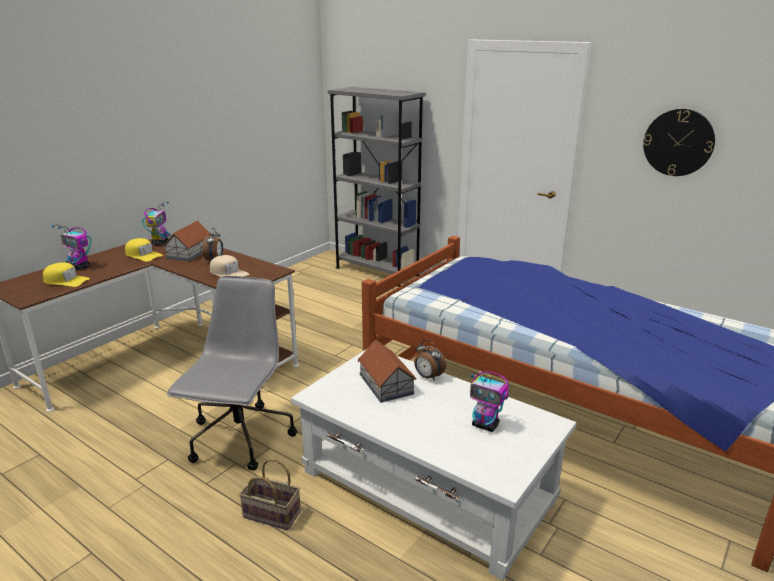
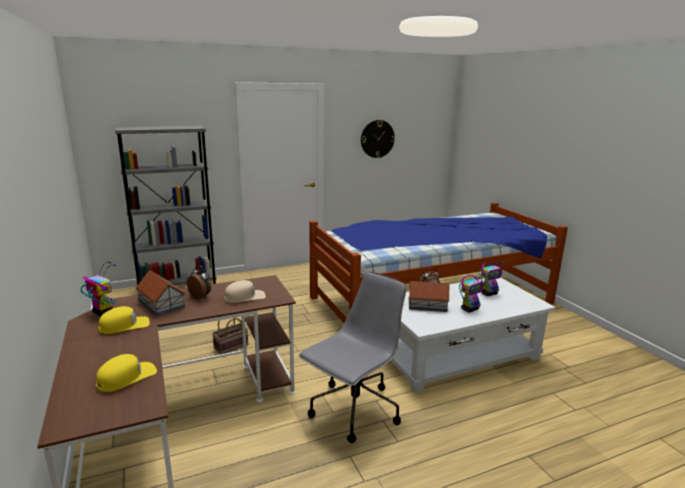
camera: 60 degrees left, 5 degrees down
(80, 267) = (93, 365): toy robot -> toy robot (470, 309)
(240, 439) = (354, 411): grey office chair -> grey office chair turned 90 degrees clockwise
(270, 515) = (451, 419): basket -> basket (230, 347)

